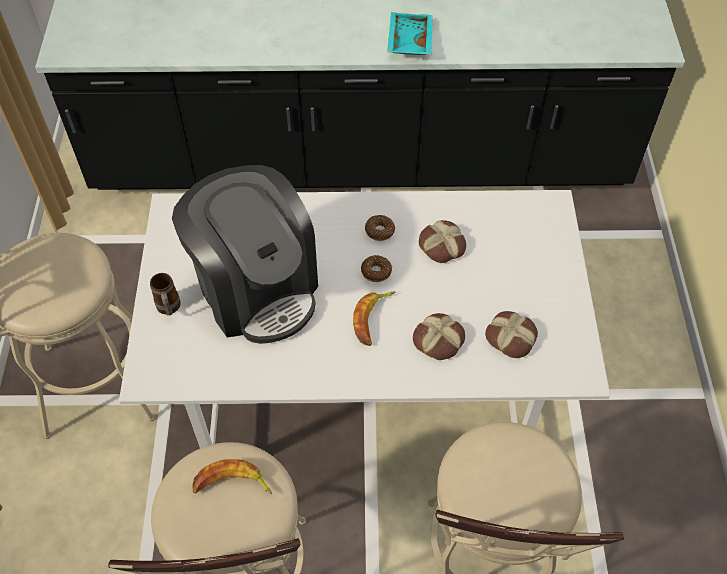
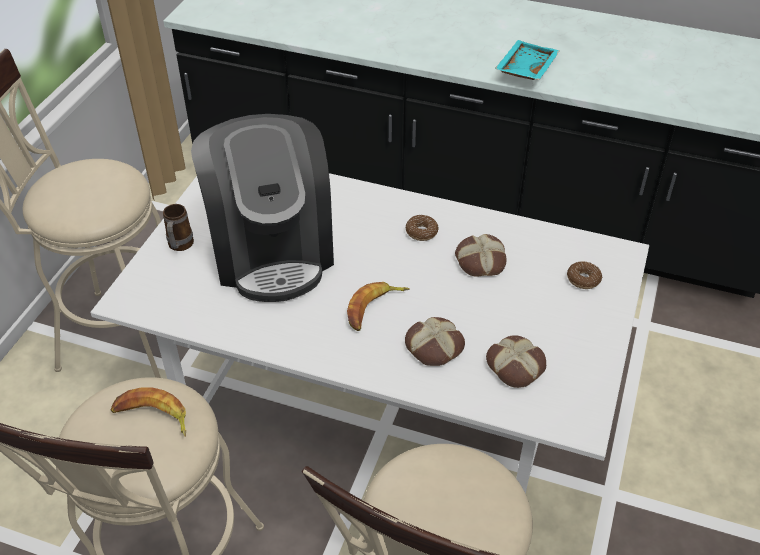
camera: 20 degrees right, 10 degrees down
(376, 272) = (399, 267): donut -> donut (583, 279)

